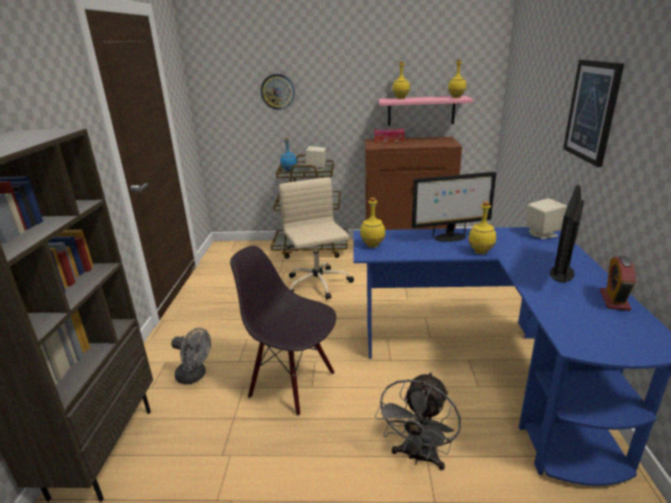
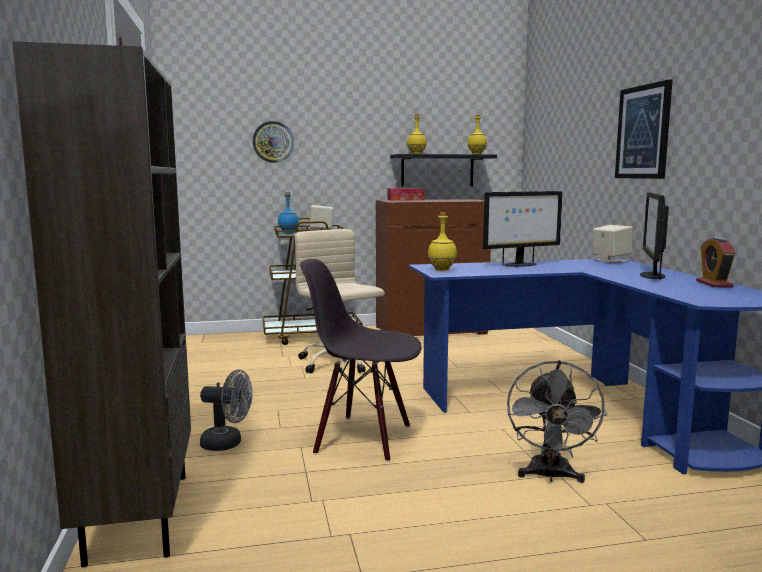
camera: 15 degrees left, 15 degrees down
(421, 111) = (437, 170): pink shelf -> black shelf
(480, 252) = (561, 269): yellow bottle -> none

